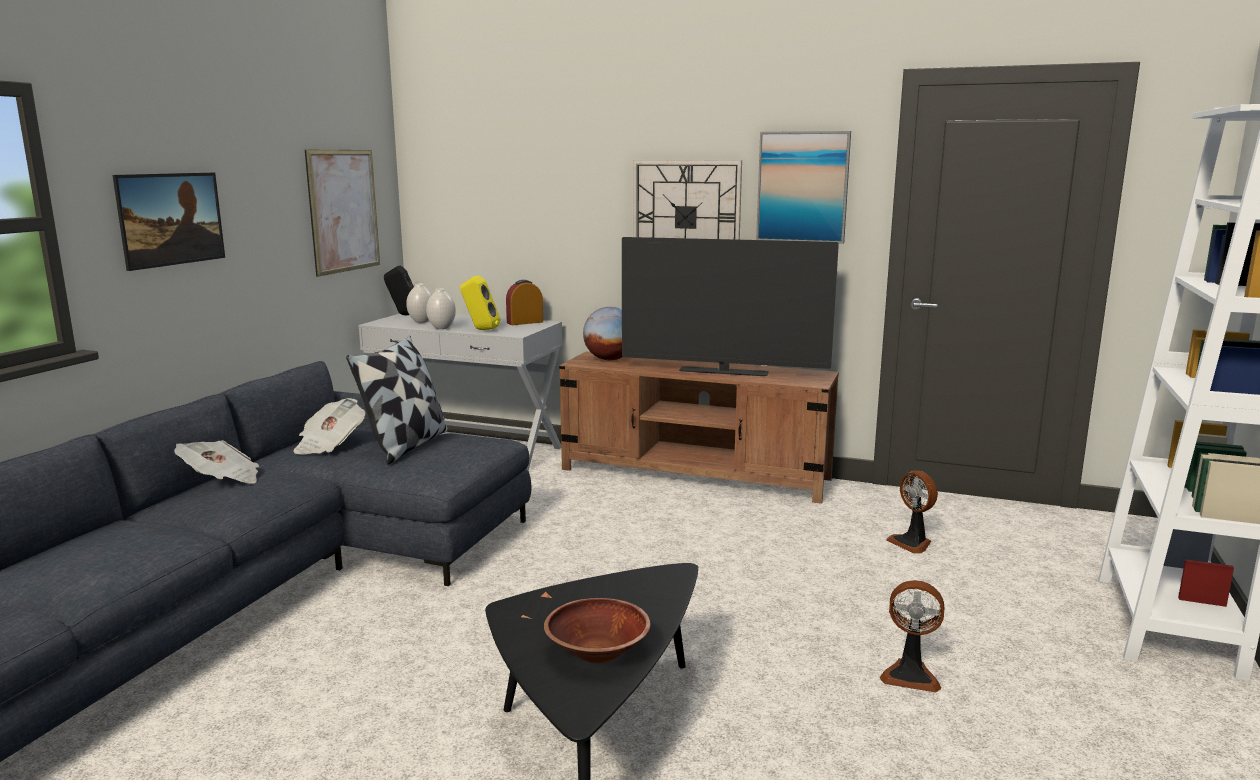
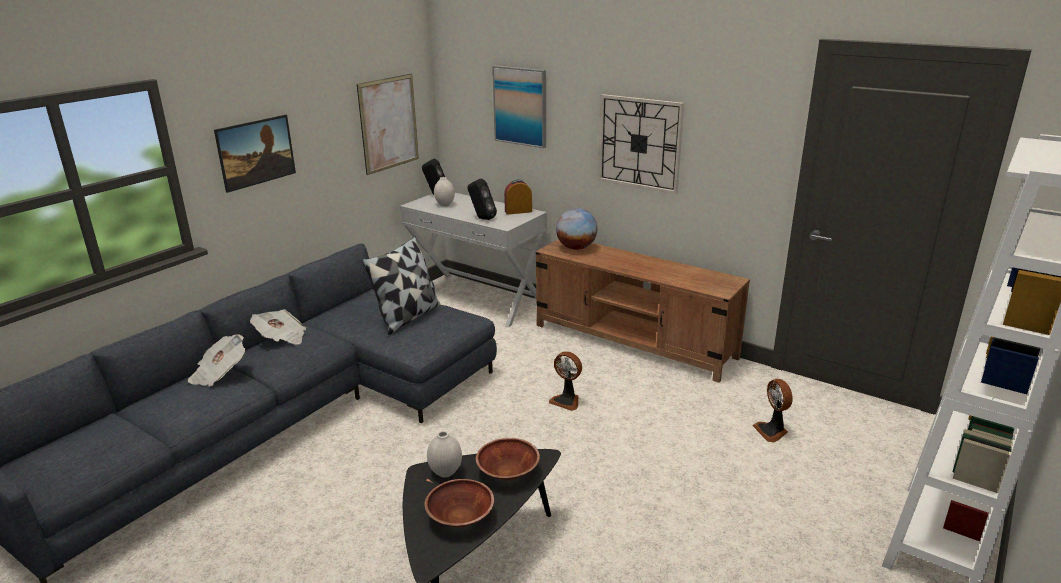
camera: 15 degrees right, 10 degrees up
(329, 445) = (358, 311): newspaper -> newspaper (219, 374)
(442, 328) = (455, 214): white vase -> white vase (446, 473)
(480, 329) = (481, 218): yellow speaker -> black speaker
(638, 594) = (508, 472): none -> brown bowl
(723, 372) = (656, 271): television -> none
(802, 187) = (730, 129): picture -> picture (520, 106)
(910, 675) = (706, 550): fan -> fan (566, 401)

